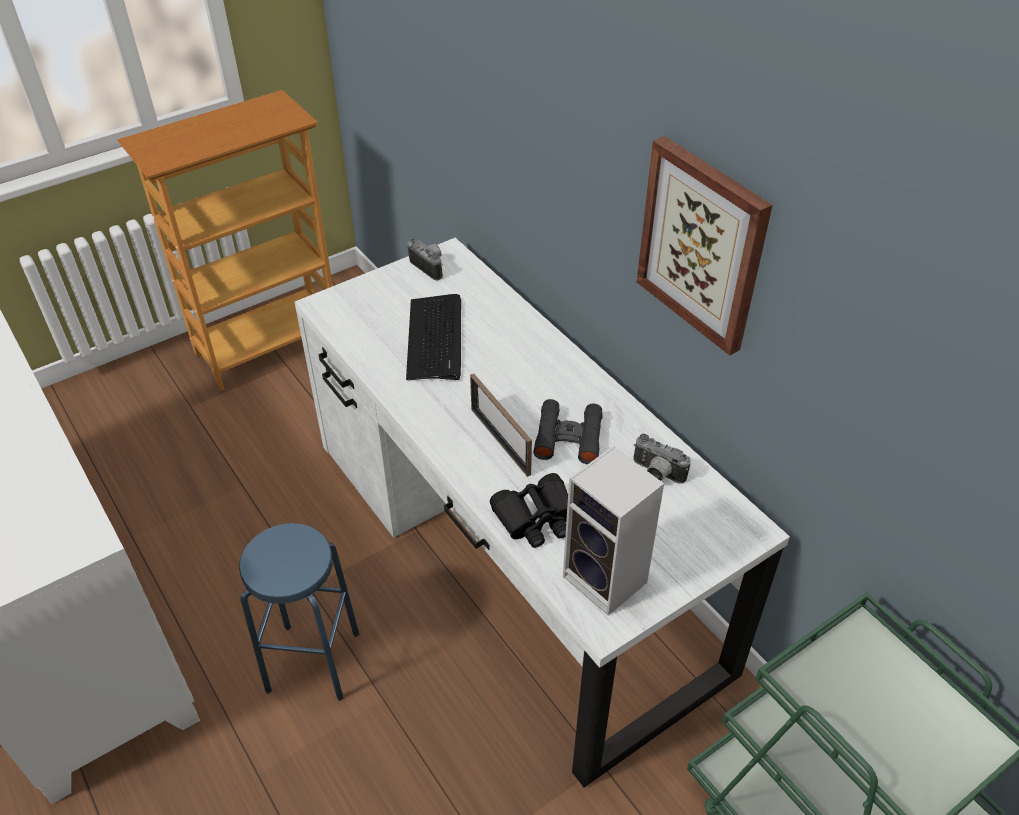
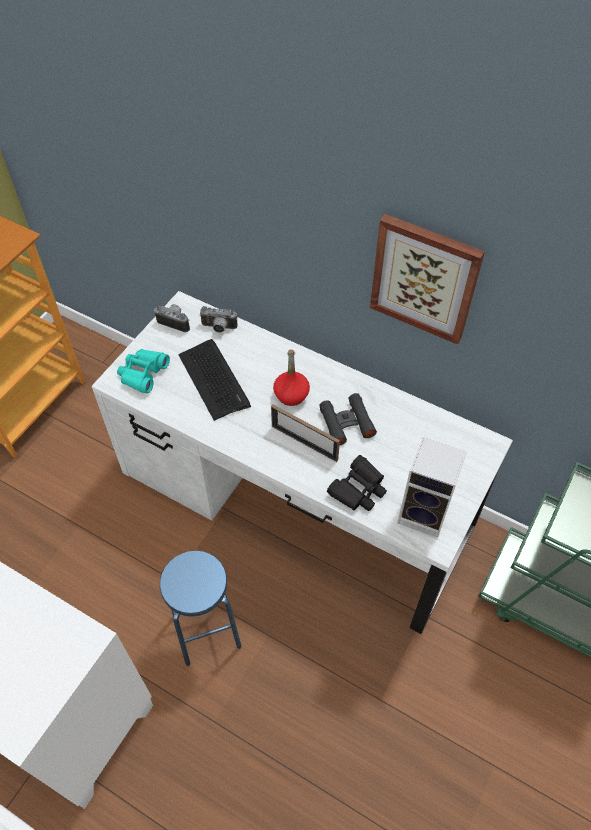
camera: 25 degrees left, 10 degrees up
(359, 307) = (143, 373): none -> turquoise binoculars
(518, 384) = (291, 395): none -> red bottle
(656, 474) = (414, 428): camera -> camera (218, 328)

